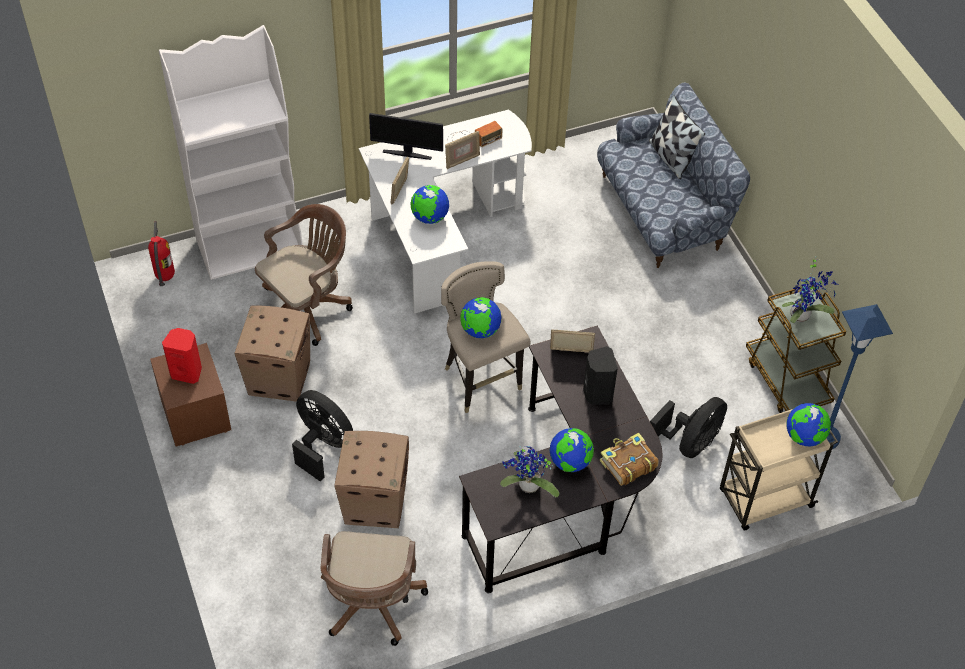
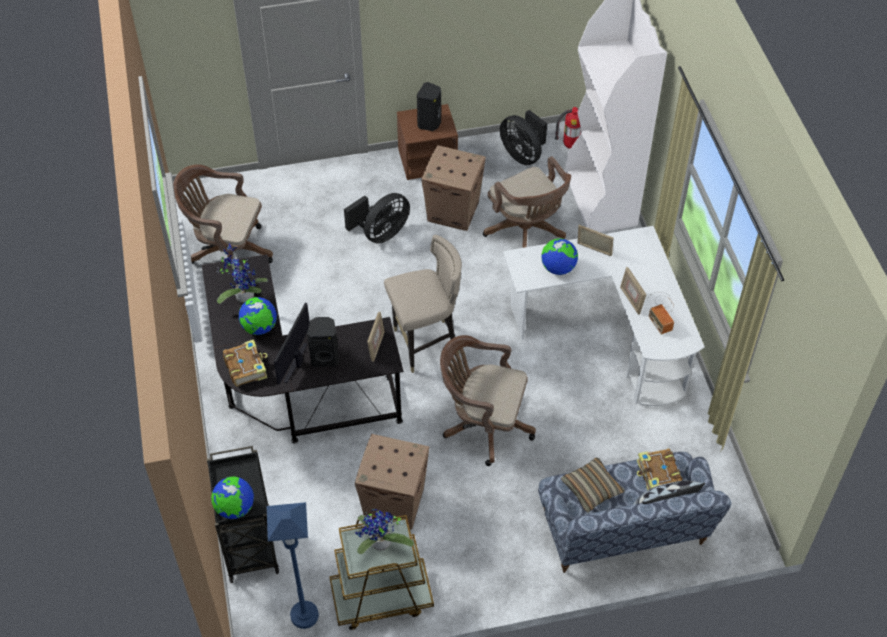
camera: 100 degrees right, 0 degrees up
(187, 372) = (430, 123): red speaker -> black speaker
(375, 502) = (318, 262): cardboard box -> cardboard box (395, 503)
(407, 153) = (643, 260): monitor -> monitor (297, 363)
(480, 330) = (416, 287): globe -> none
(573, 322) = (483, 425): none -> brown office chair
(634, 159) = (658, 476): none -> book
(661, 203) = (591, 488): none -> pillow
(690, 443) = (325, 494): black fan -> black fan (523, 154)
(764, 499) = (249, 542): beige cart -> black cart

